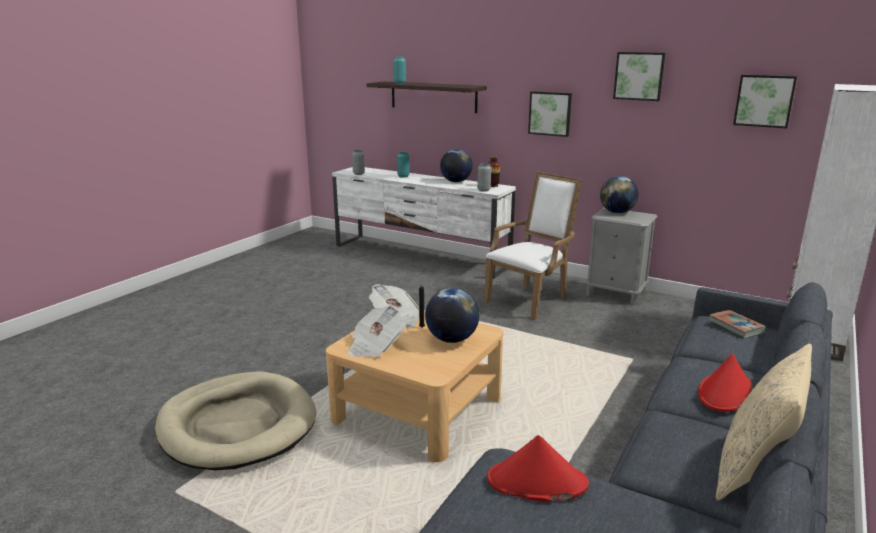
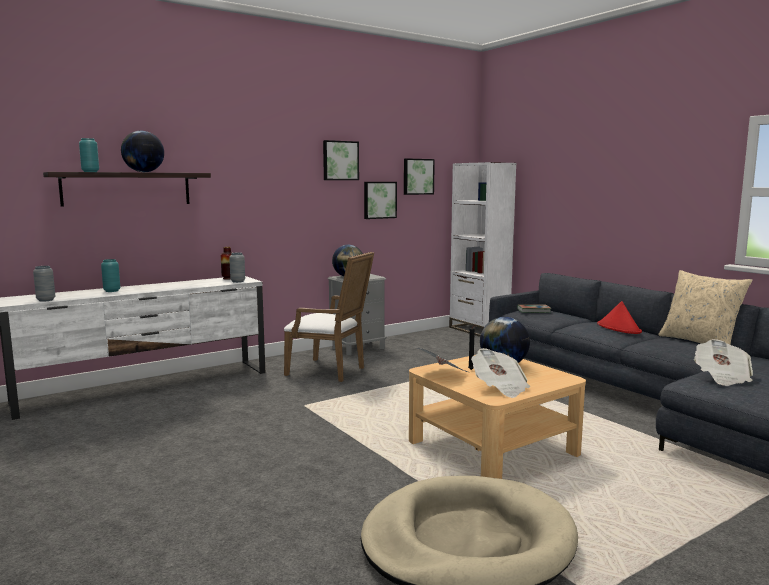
camera: 65 degrees left, 10 degrees down
(456, 182) = (185, 283): globe -> globe (144, 172)
(530, 299) = (330, 371): white armchair -> white armchair turned 135 degrees clockwise
(536, 482) = (722, 377): red hat -> newspaper
(550, 113) = (269, 197): picture -> picture (379, 200)

